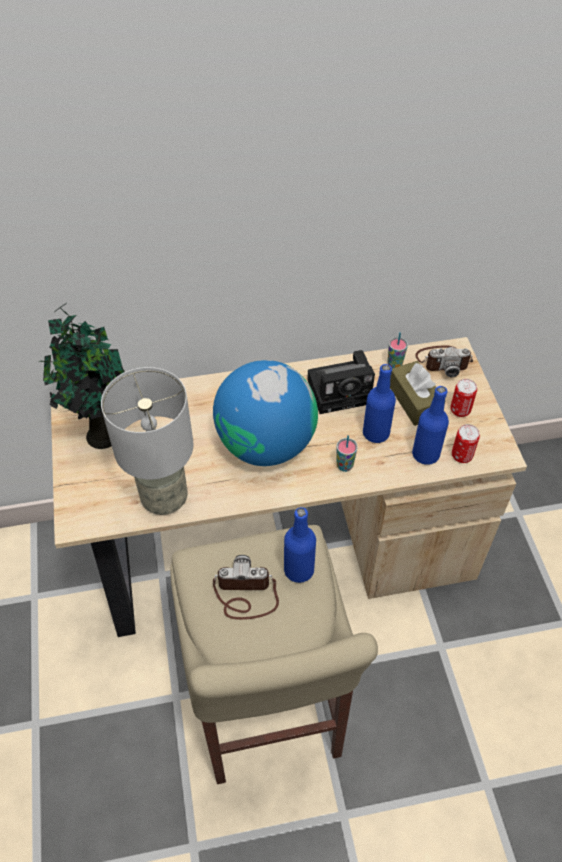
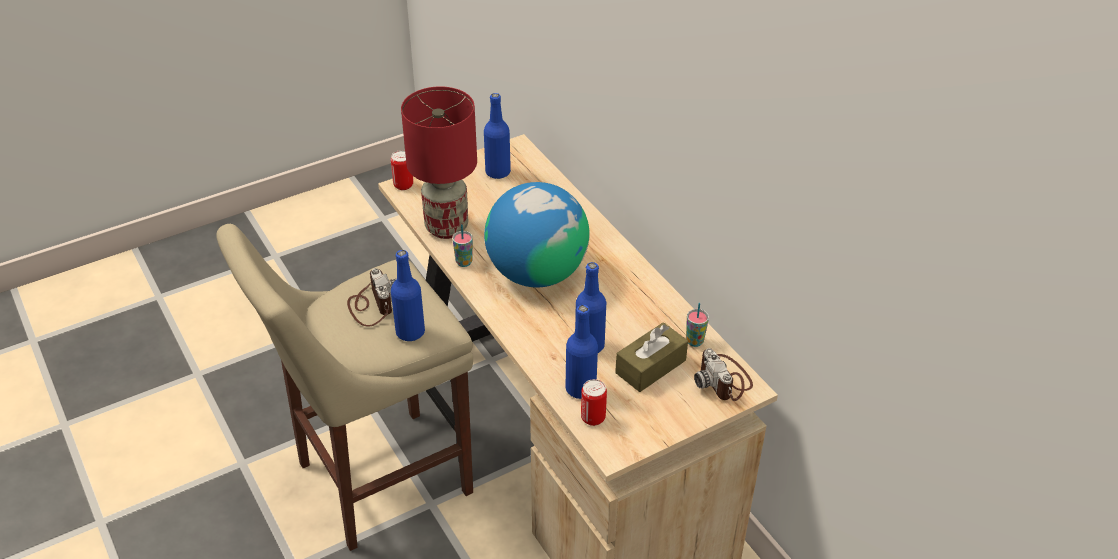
camera: 70 degrees right, 10 degrees down
(100, 434) = (498, 172): potted plant -> blue bottle
(164, 499) = (445, 227): grey table lamp -> red table lamp
(343, 390) = (634, 309): camera -> none
(344, 466) = (536, 331): cup -> cup (464, 262)
(460, 410) = (657, 406): can -> can (403, 185)

